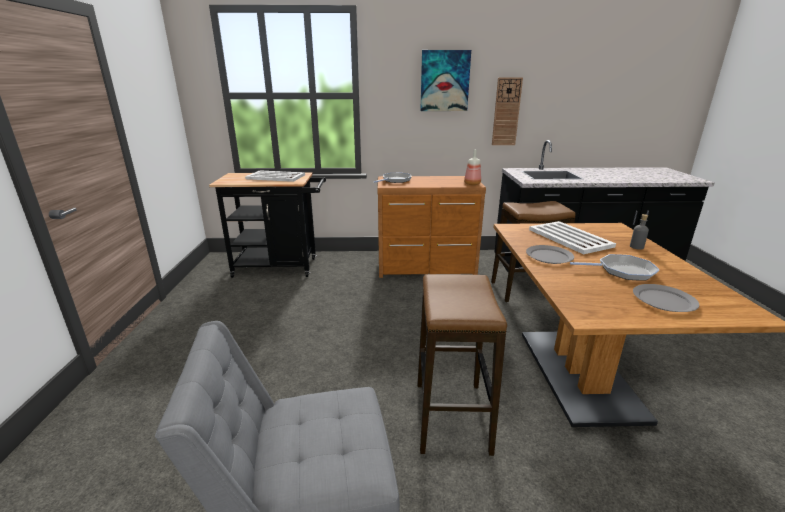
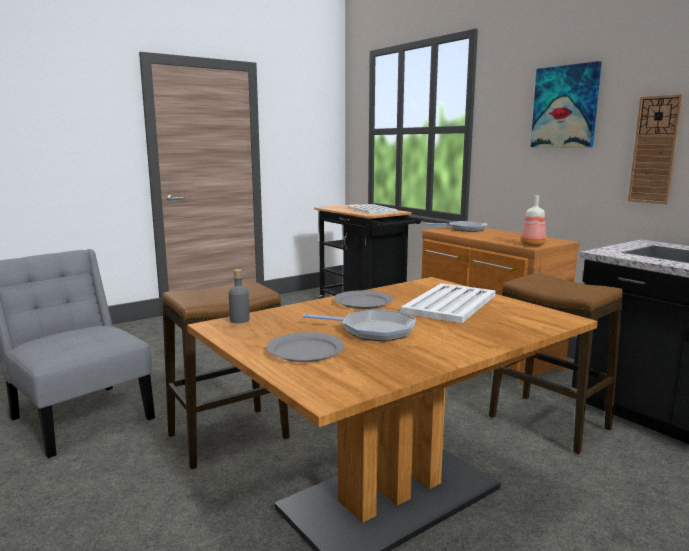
camera: 55 degrees right, 10 degrees down
(622, 271) = (373, 330): frying pan -> frying pan turned 45 degrees counterclockwise
(636, 247) = (489, 332): grey bottle -> grey bottle (239, 320)

